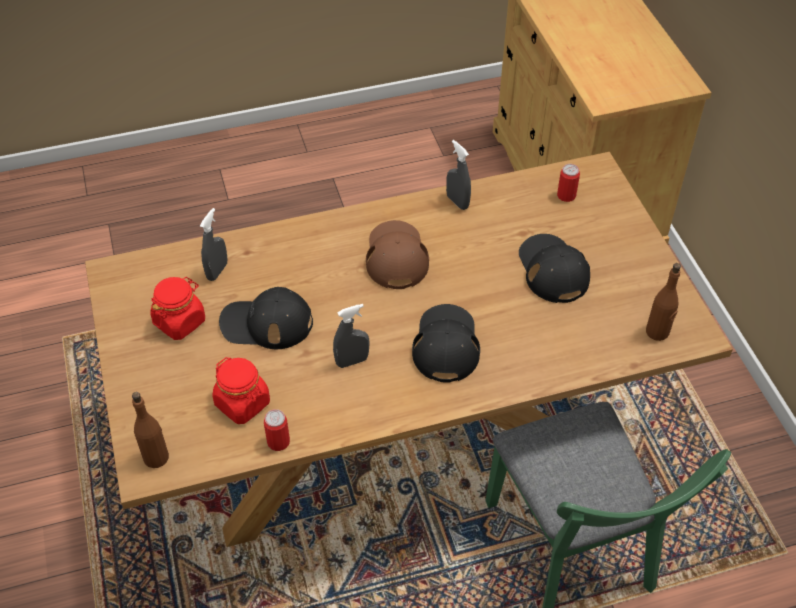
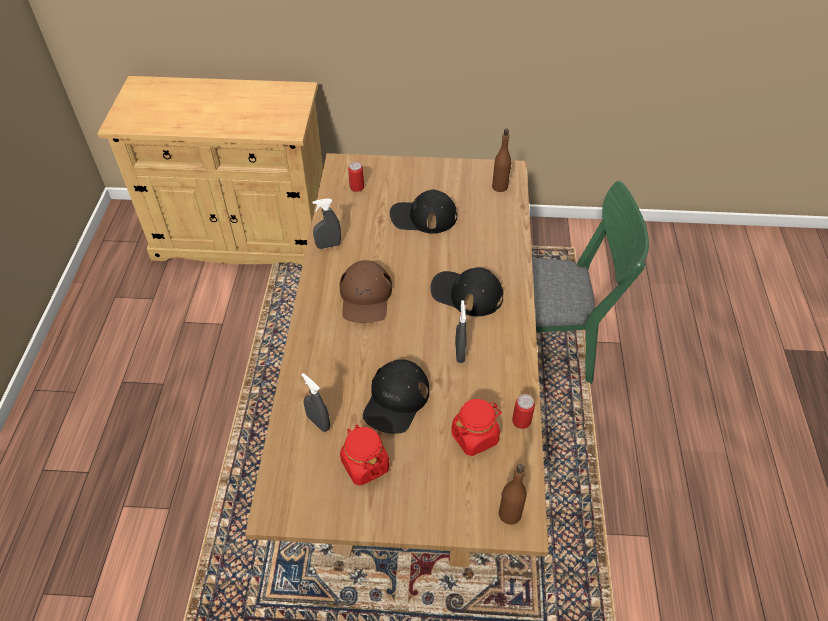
camera: 70 degrees left, 0 degrees up
(396, 256) = (365, 297): brown cap -> brown cap turned 105 degrees counterclockwise

